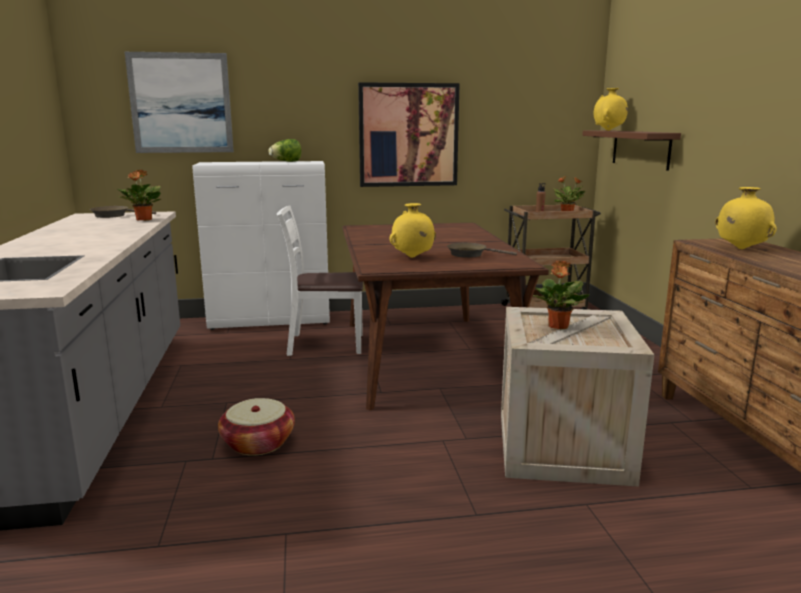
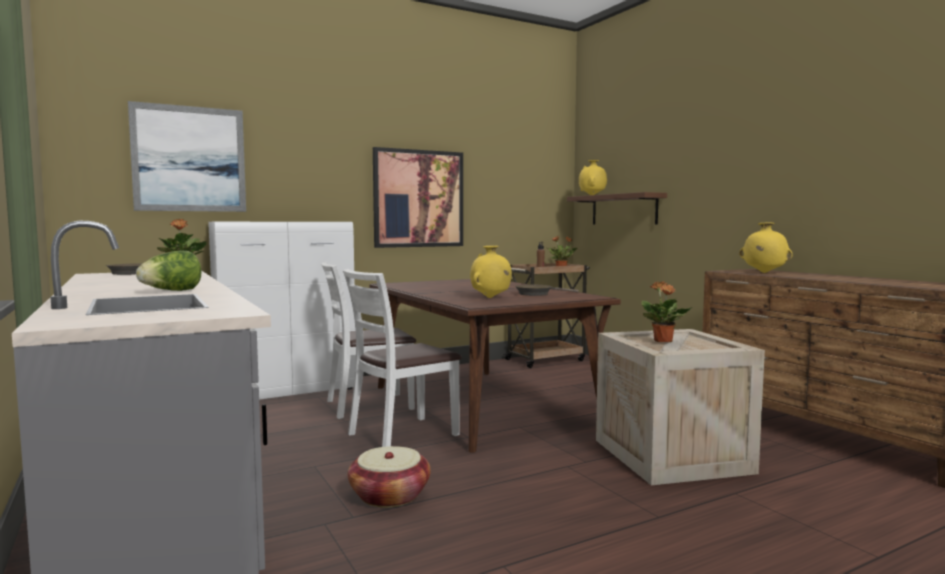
camera: 20 degrees left, 10 degrees down
(286, 162) = (306, 221): lettuce -> lettuce (172, 291)
(324, 381) = (402, 435): none -> white chair

